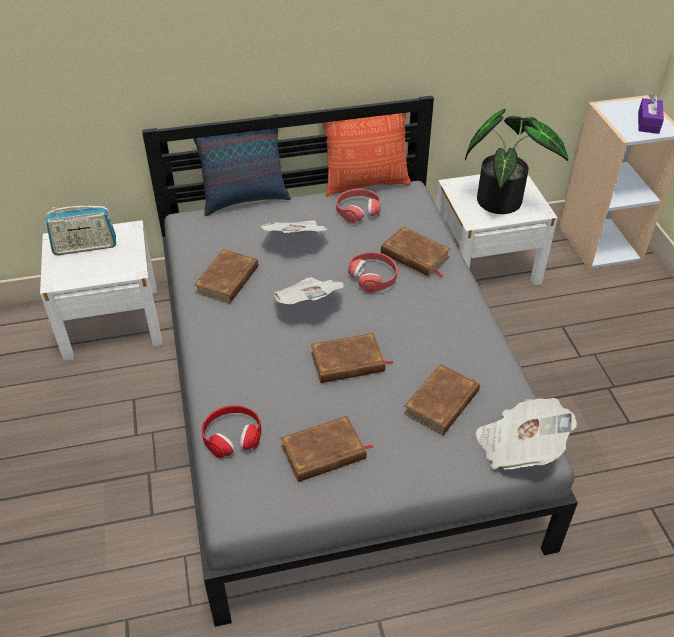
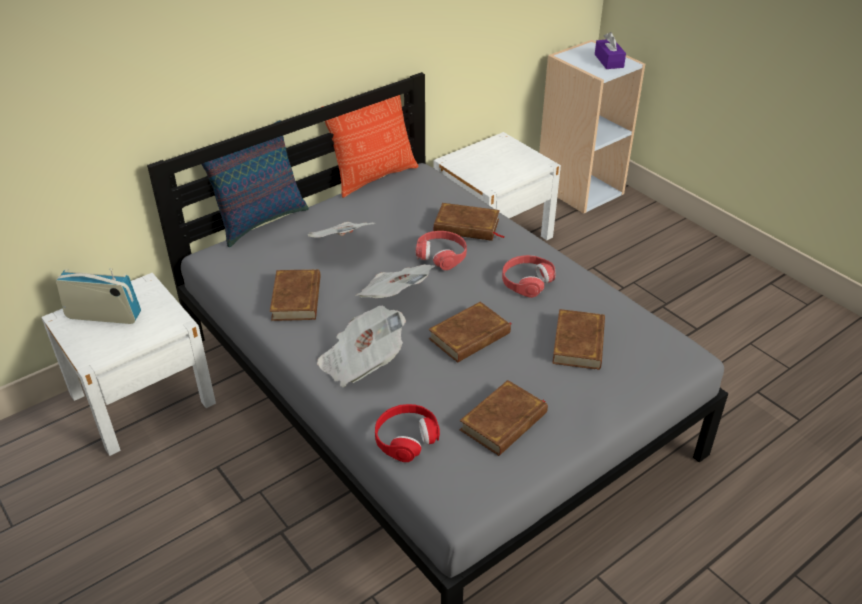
camera: 25 degrees left, 5 degrees down
(85, 247) = (104, 316): radio -> radio turned 135 degrees counterclockwise
(358, 210) = (384, 202): red headphones -> red headphones (526, 281)
(503, 199) = (504, 162): potted plant -> none
(519, 447) = (669, 357): newspaper -> newspaper (362, 362)

